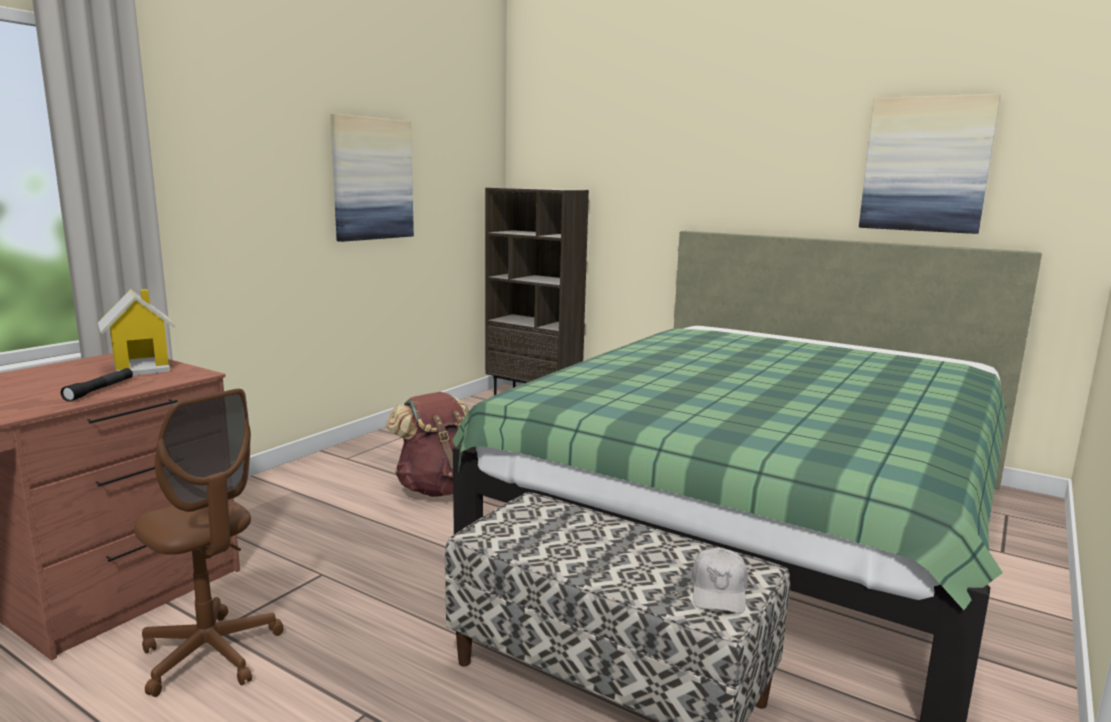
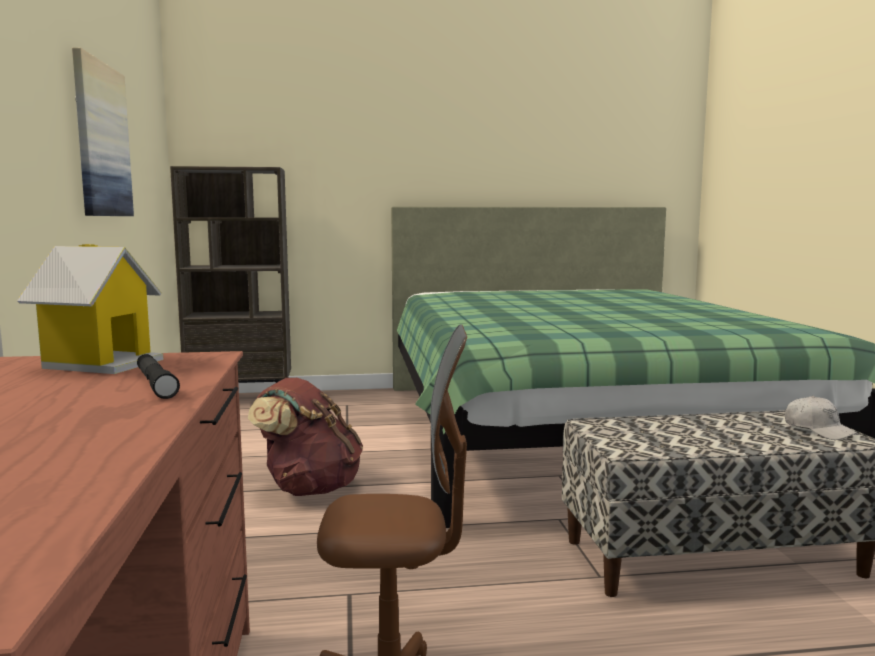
camera: 40 degrees left, 5 degrees down
(926, 164) = (584, 146): picture -> none

